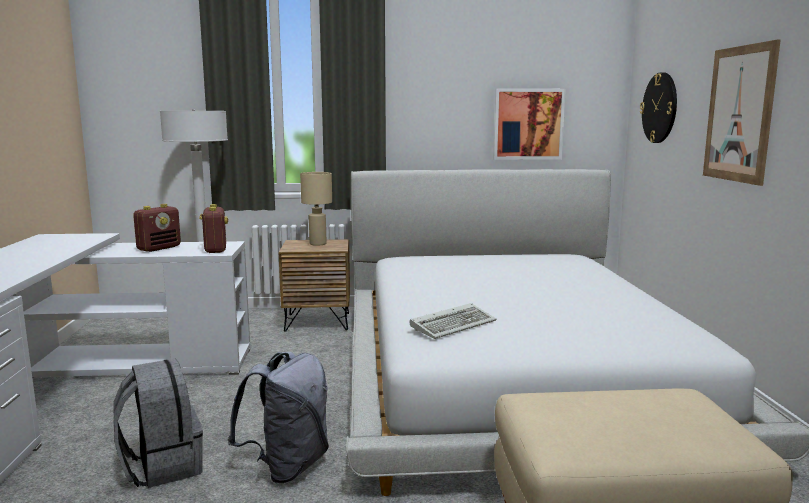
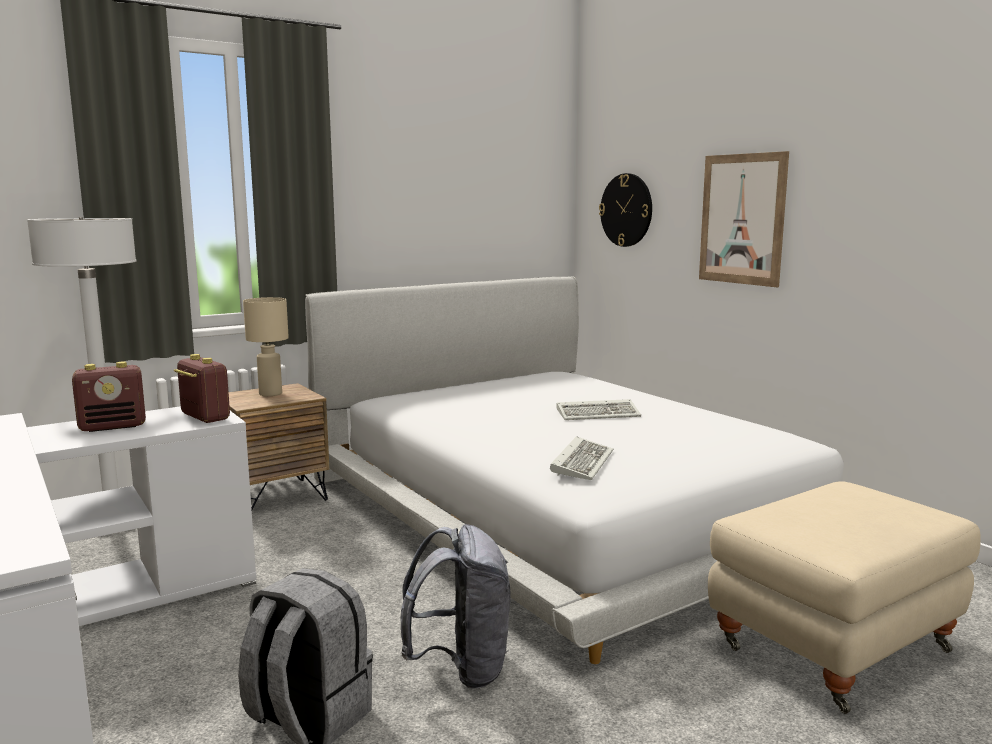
camera: 30 degrees left, 0 degrees up
(159, 248) = (113, 427): radio -> radio turned 60 degrees clockwise
(528, 124) = (483, 228): picture -> none
(540, 291) = (599, 414): none -> keyboard

